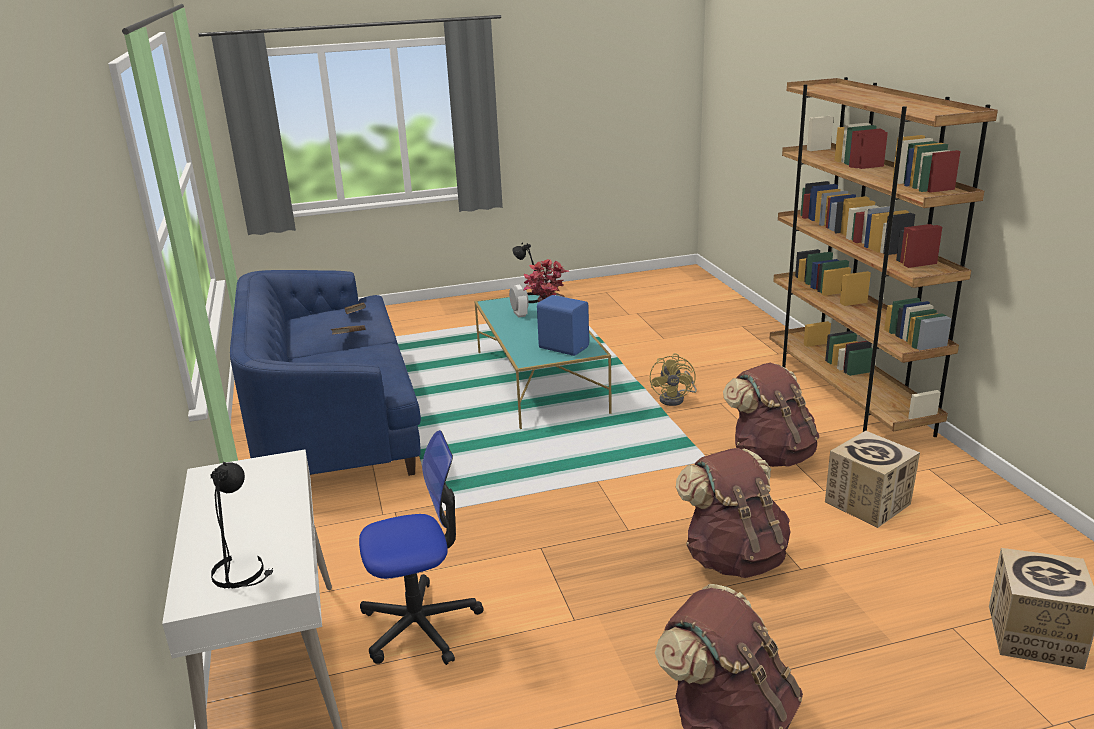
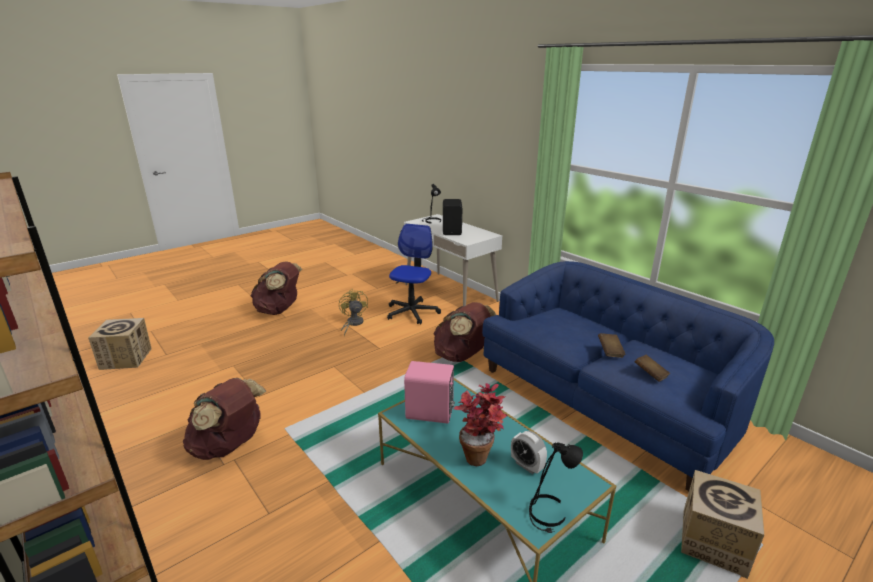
camera: 155 degrees right, 0 degrees up
(261, 506) = (452, 231): none -> black speaker
(420, 625) = (412, 312): office chair -> office chair turned 150 degrees clockwise
(564, 347) = (430, 414): blue speaker -> pink speaker
(676, 399) = (320, 507): yellow fan -> yellow fan (353, 323)
(733, 558) = (271, 363): brown backpack -> brown backpack (462, 356)
(868, 503) = (168, 416): cardboard box -> cardboard box (713, 542)

